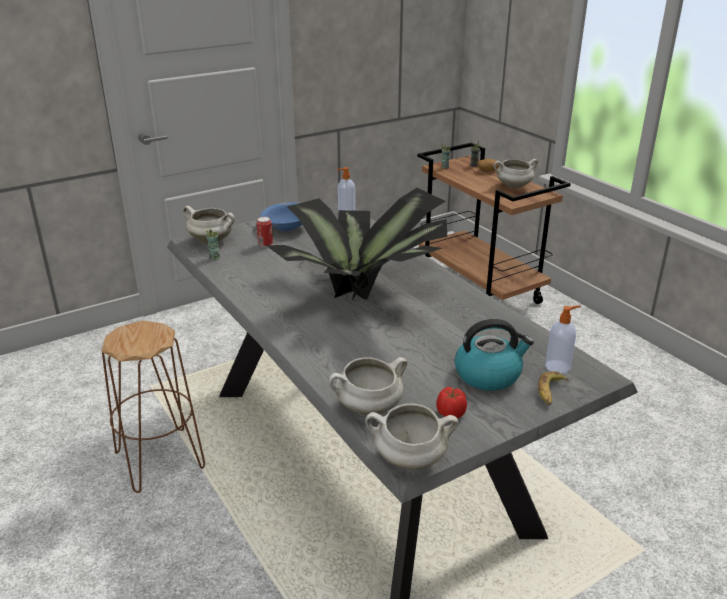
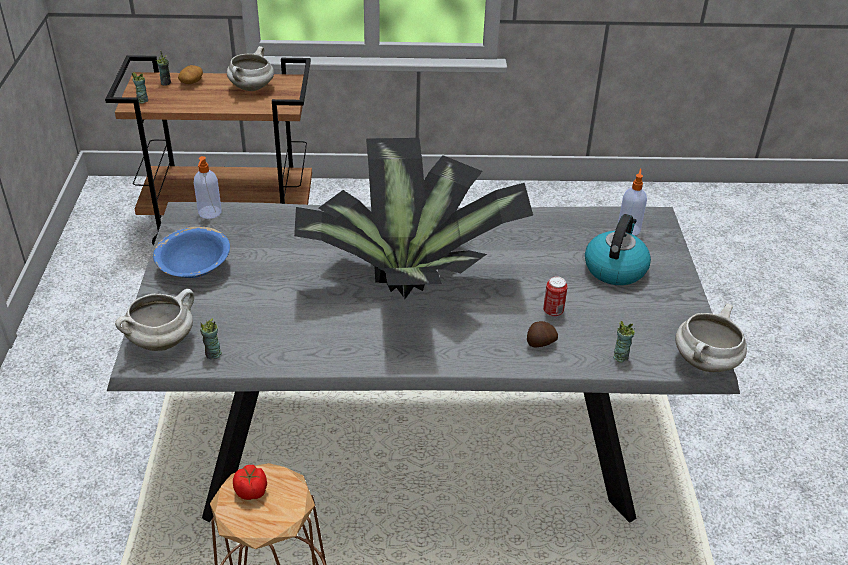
camera: 60 degrees left, 10 degrees up
(265, 245) = (224, 302): can -> can (553, 311)
(344, 365) = (540, 343): none -> potato
(368, 409) = (620, 356): white cooking pot -> cup
(450, 414) = (657, 314): tomato -> tomato (252, 492)
(551, 392) = (660, 250): banana -> none

